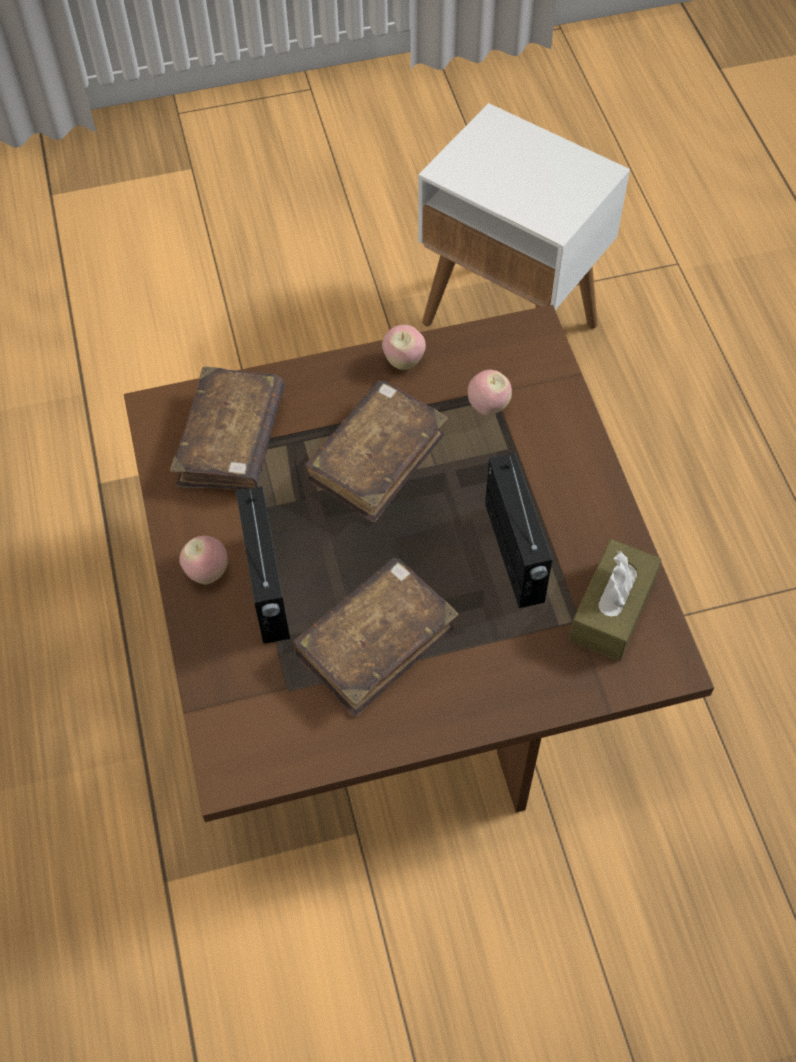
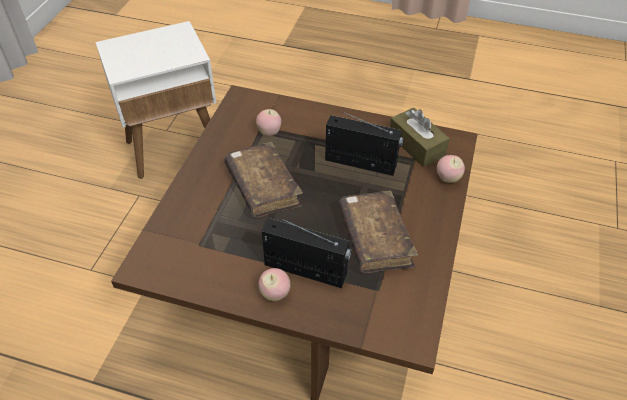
camera: 60 degrees left, 10 degrees down
(232, 441) = (195, 242): brown book -> none
(403, 361) = (212, 149): apple -> apple (448, 178)

